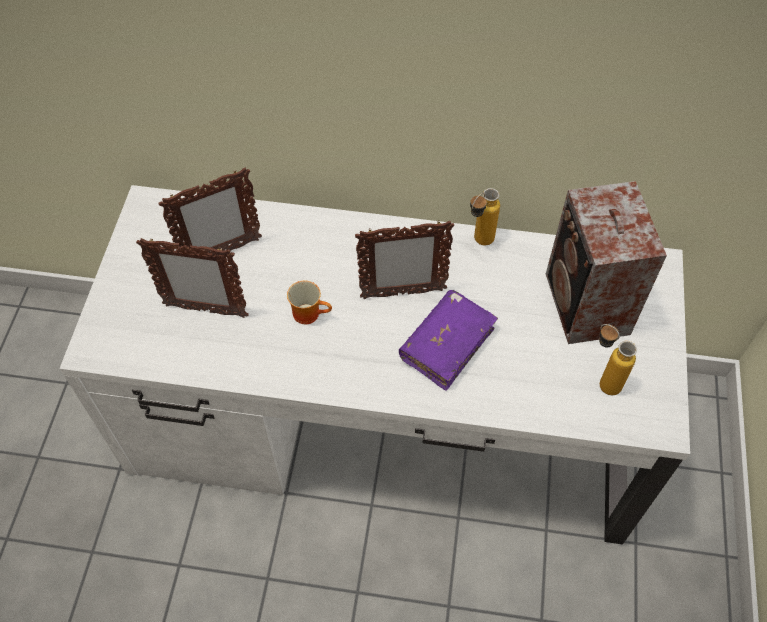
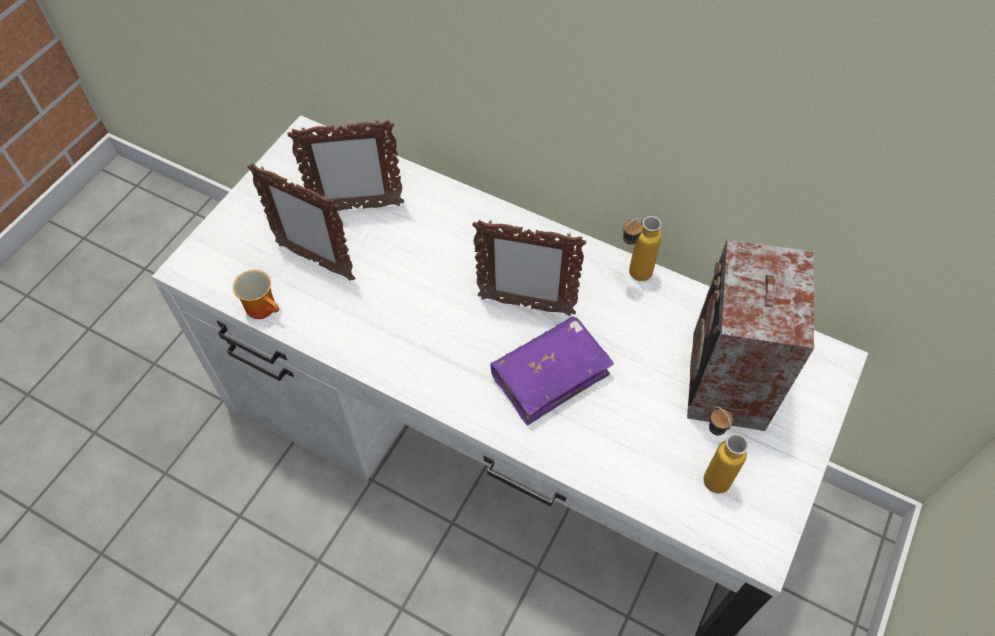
camera: 20 degrees right, 0 degrees up
(310, 312) = (419, 296): mug -> mug (265, 307)

